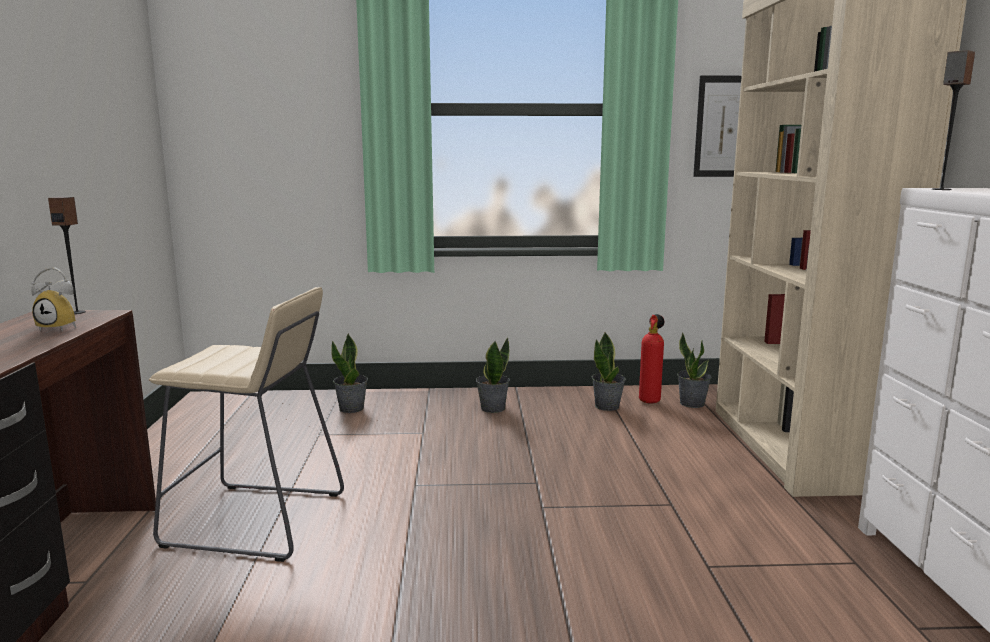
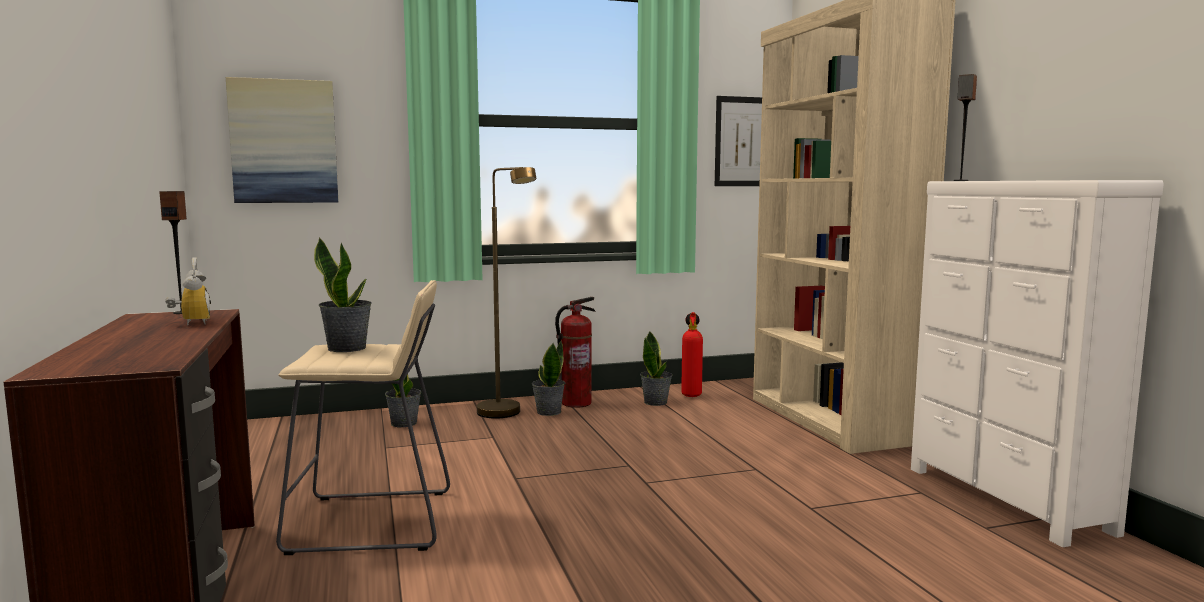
camera: 15 degrees left, 5 degrees down
(62, 327) = (190, 323): alarm clock -> alarm clock turned 105 degrees counterclockwise
(249, 134) = (284, 142): none -> picture
(450, 407) = (506, 414): none -> brown floor lamp
(525, 400) = (576, 403): none -> fire extinguisher
(692, 403) = (729, 394): potted plant -> potted plant (347, 348)

